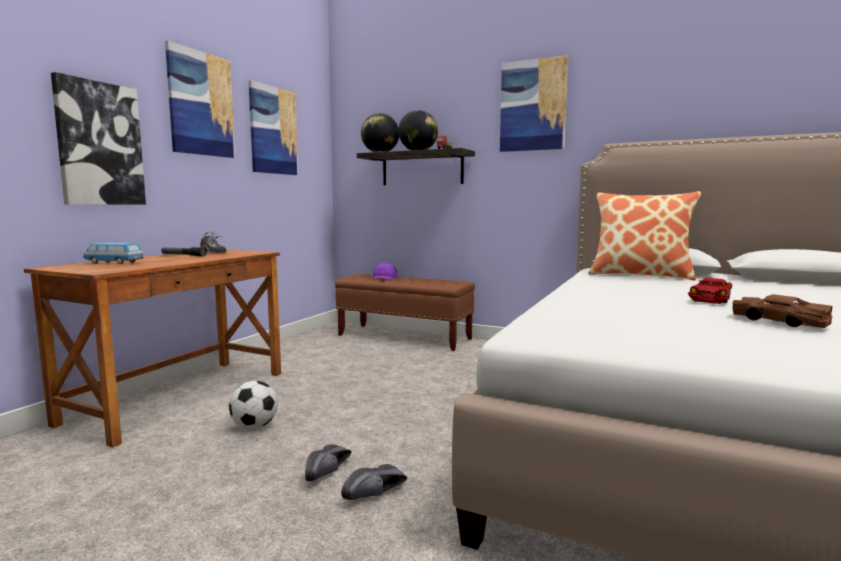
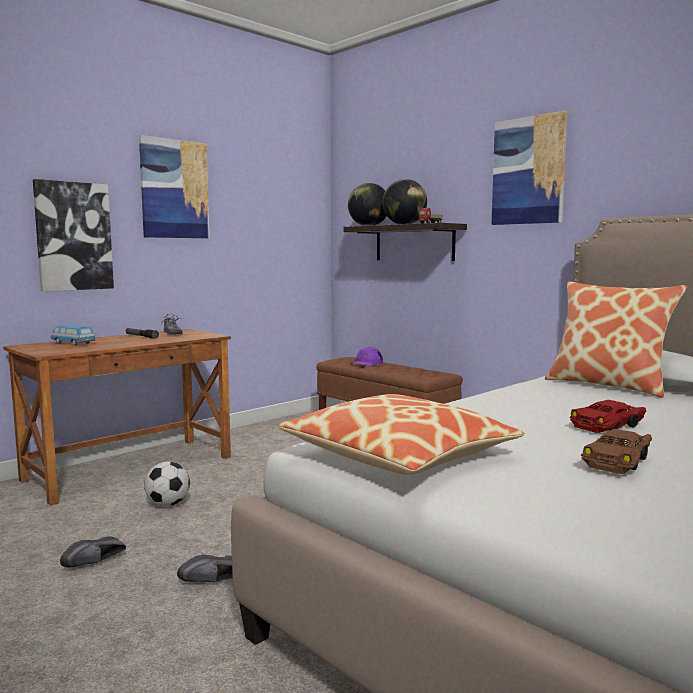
camera: 20 degrees right, 0 degrees up
(273, 130) = (256, 207): picture -> none
(329, 473) = (193, 556): black shoe -> black shoe (96, 563)
(616, 333) = (399, 456): none -> pillow
(778, 321) = (619, 461): brown toy car -> brown toy car turned 60 degrees clockwise

